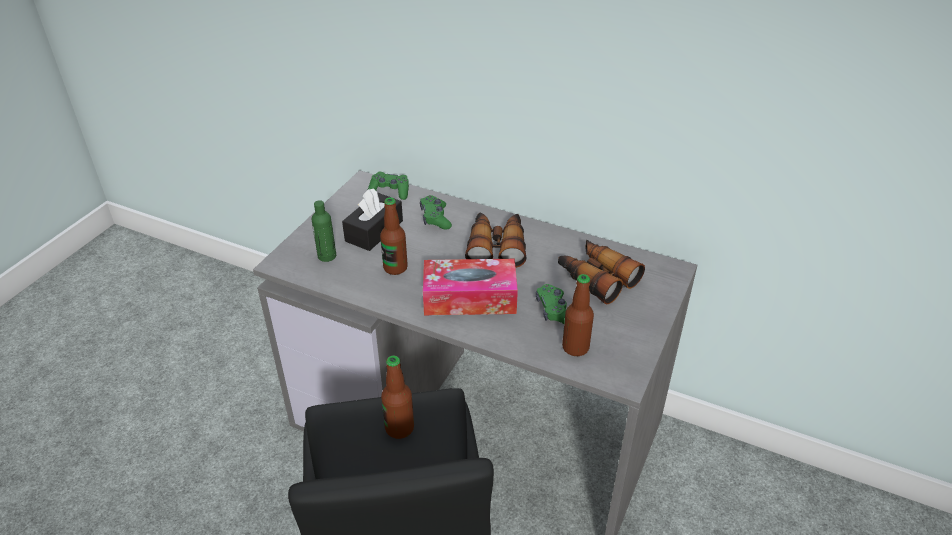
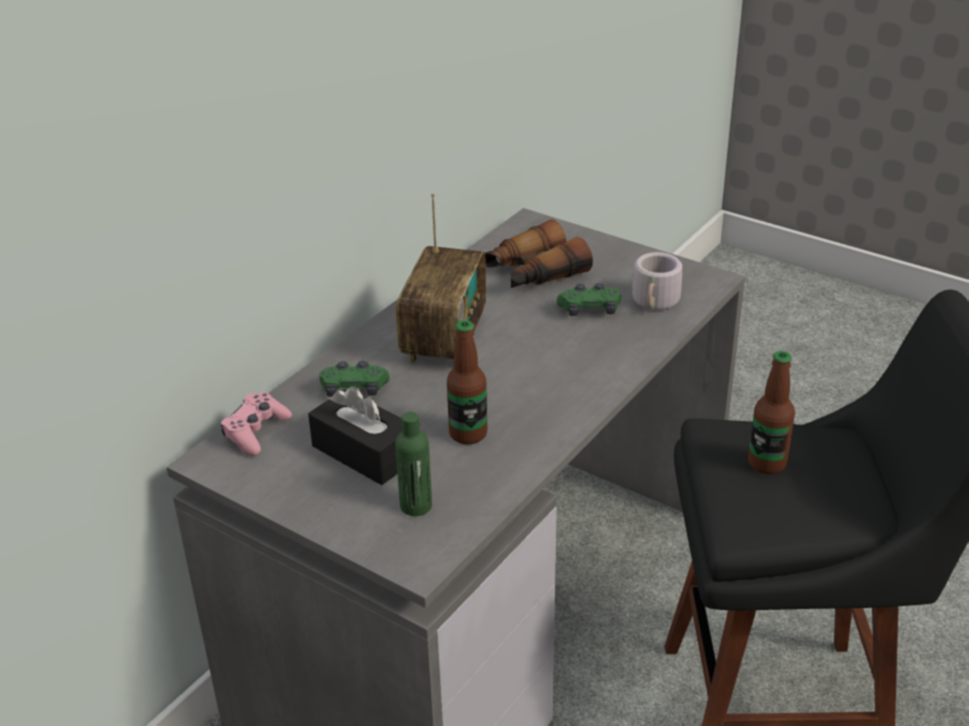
camera: 80 degrees left, 5 degrees down
(390, 191) = (256, 432): green game controller -> pink game controller
(469, 298) = (552, 371): tissue box -> none
(496, 246) = (444, 340): binoculars -> radio
(575, 347) = (657, 303): bottle -> grey mug

